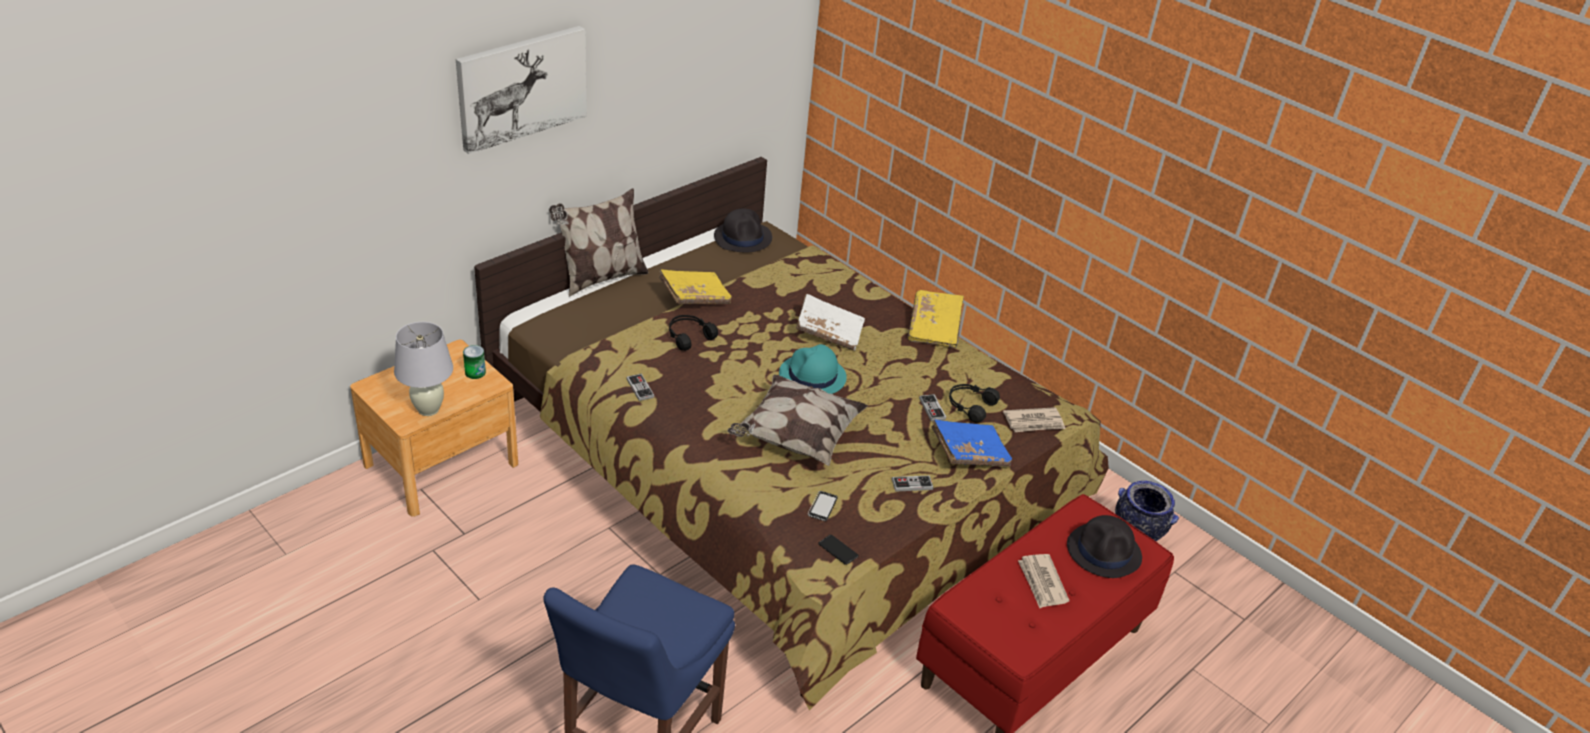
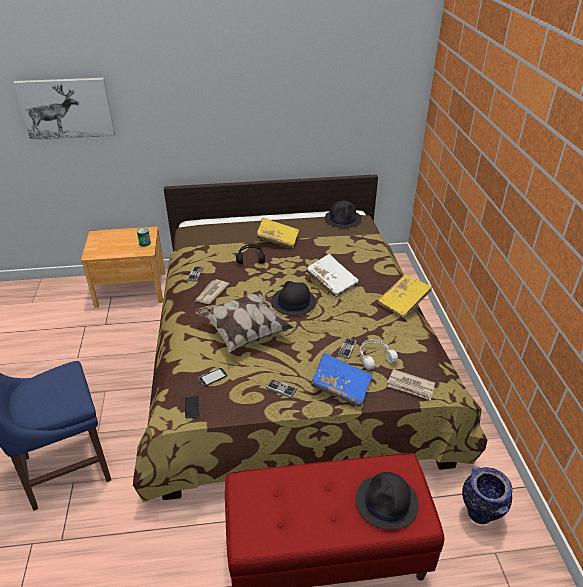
camera: 40 degrees right, 0 degrees up
(429, 409) = (106, 252): white table lamp -> none
(521, 87) = (194, 86): picture -> picture (66, 108)
(601, 278) = (245, 217): pillow -> none
(812, 377) = (293, 302): turquoise hat -> black hat
(969, 406) = (374, 357): black headphones -> white headphones
(1042, 583) = (316, 499): newspaper -> newspaper (211, 293)

